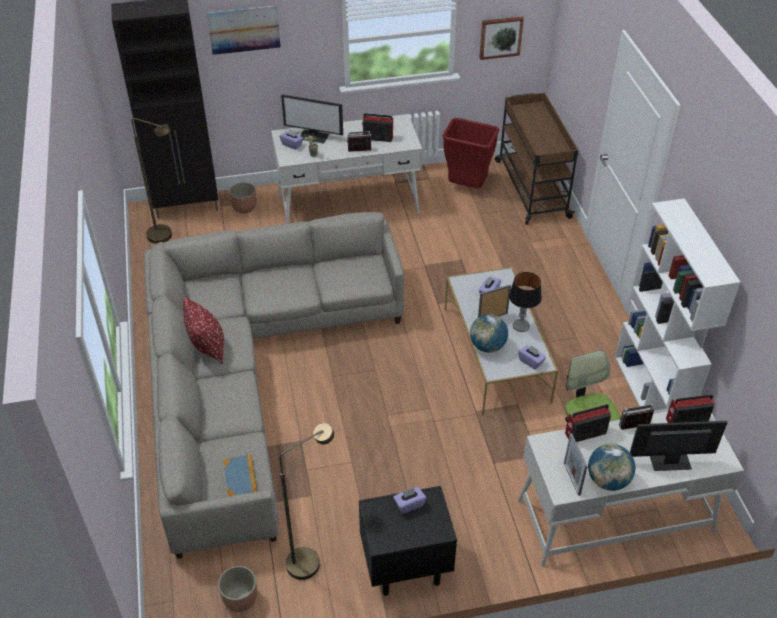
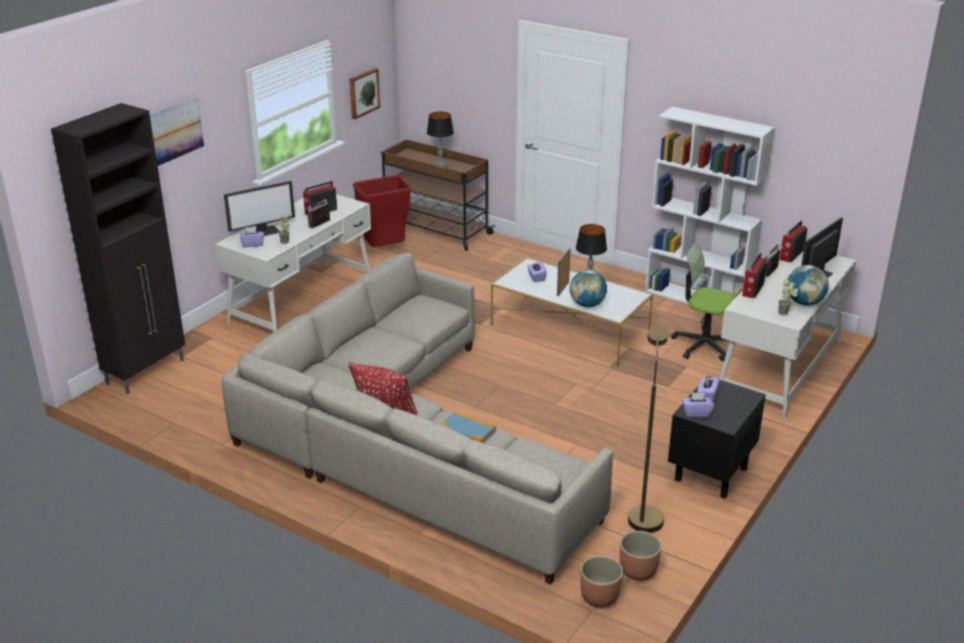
camera: 45 degrees left, 15 degrees down
(166, 237) = (161, 401): brown floor lamp -> none
(240, 478) = (558, 467): book -> book (467, 430)
(244, 207) = (208, 346): planter -> planter (599, 597)
(531, 361) = (628, 298): purple tissue box -> purple tissue box (696, 413)
(542, 134) = (440, 165): none -> table lamp
(571, 479) = (785, 313): picture frame -> potted plant

